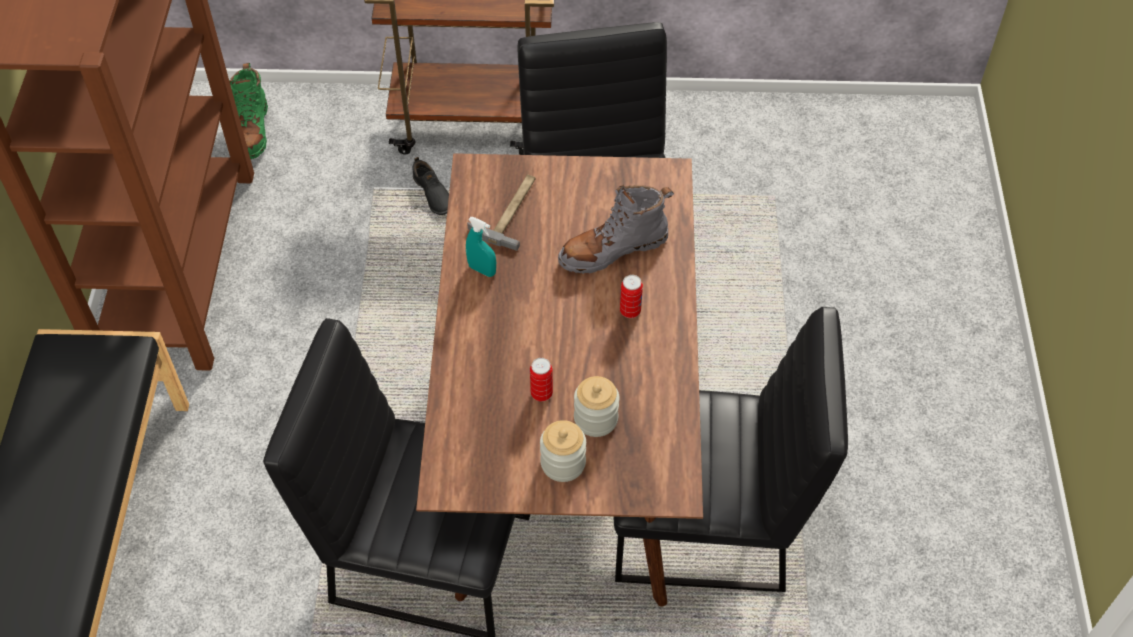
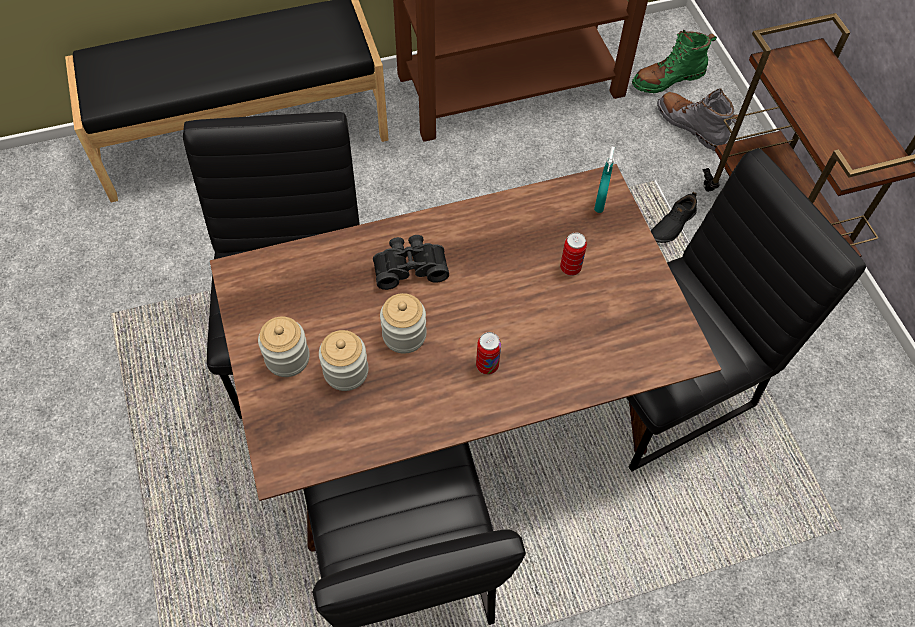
camera: 70 degrees right, 5 degrees up
(482, 270) = (485, 228): turquoise spray bottle -> turquoise spray bottle (600, 202)
(500, 340) = (410, 266): none -> black binoculars
(510, 210) = (567, 228): hammer -> none
(541, 393) = (360, 318): can -> can (570, 268)
(574, 364) = (404, 335): none -> jar
(613, 249) = (559, 329): grey boot -> grey boot (691, 126)

